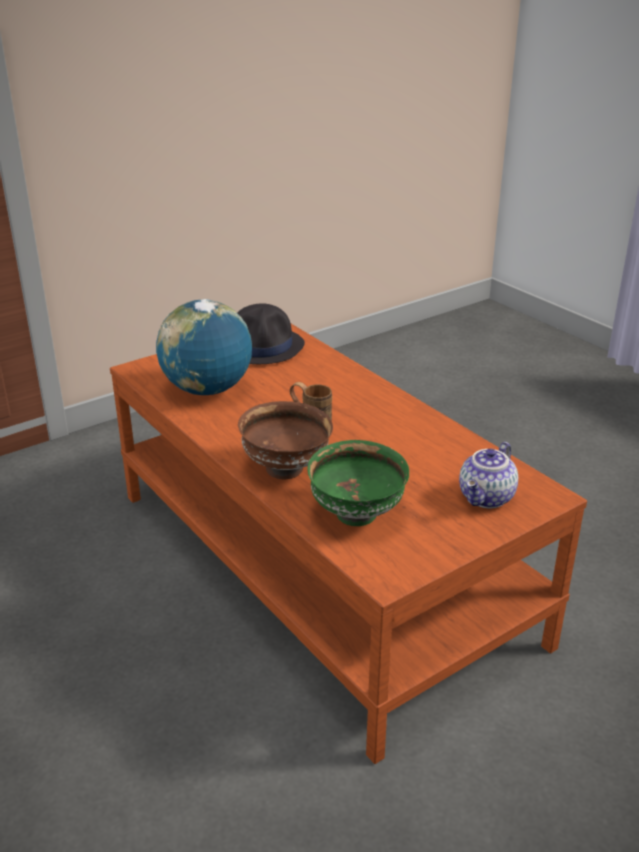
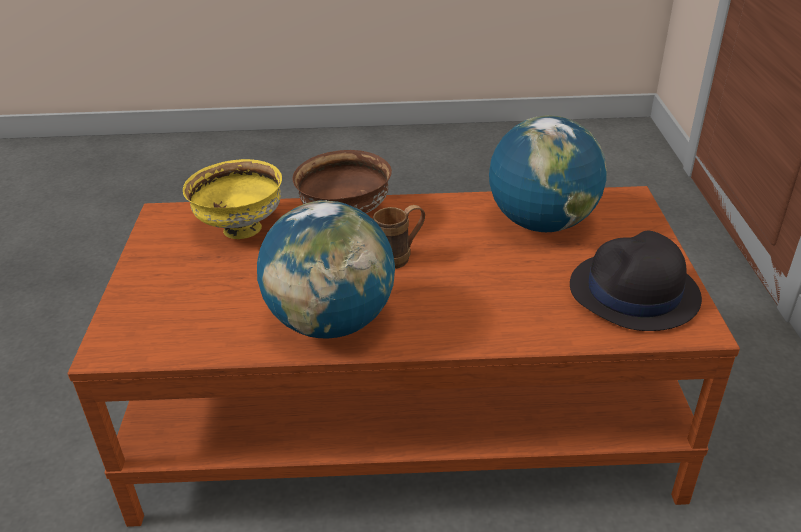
camera: 125 degrees right, 5 degrees up
(357, 515) = (240, 229): green bowl -> yellow bowl
(410, 425) = (331, 323): none -> globe
(487, 498) = (162, 307): teapot -> none

